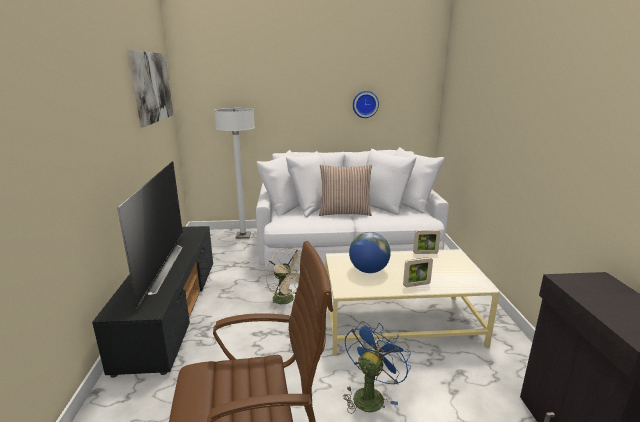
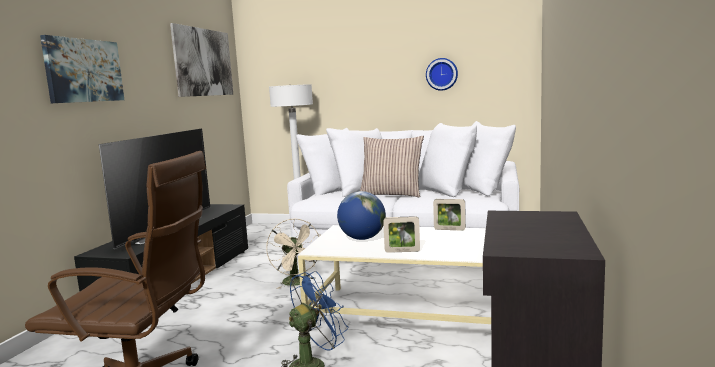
camera: 20 degrees right, 10 degrees down
(72, 118) = (84, 70): none -> picture

